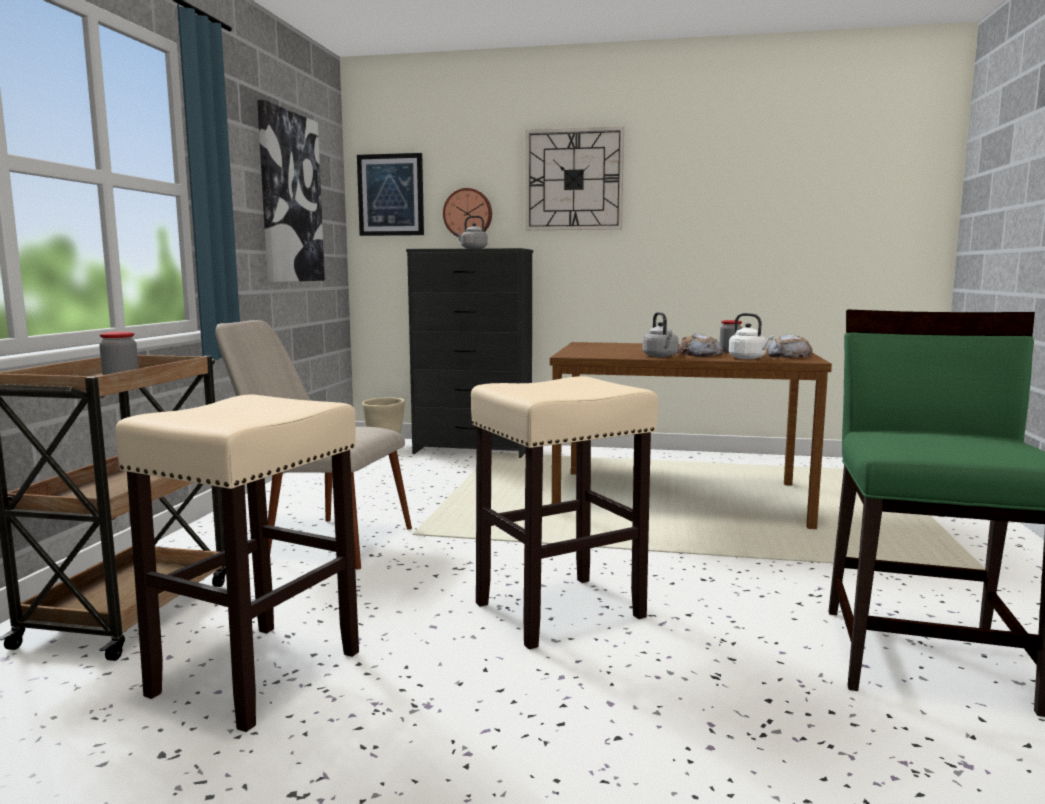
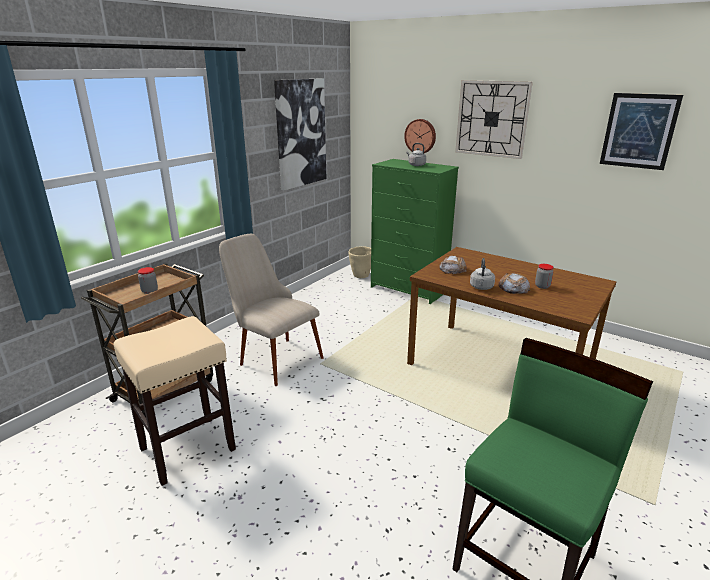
camera: 25 degrees right, 15 degrees up
(391, 195) = (375, 119): picture -> picture (639, 131)
(474, 449) = (409, 289): black dresser -> green dresser
(561, 609) = (349, 449): beige stool -> none
(749, 358) = (539, 302): white kettle -> none
(789, 356) = (576, 303): bread -> bread (452, 269)

